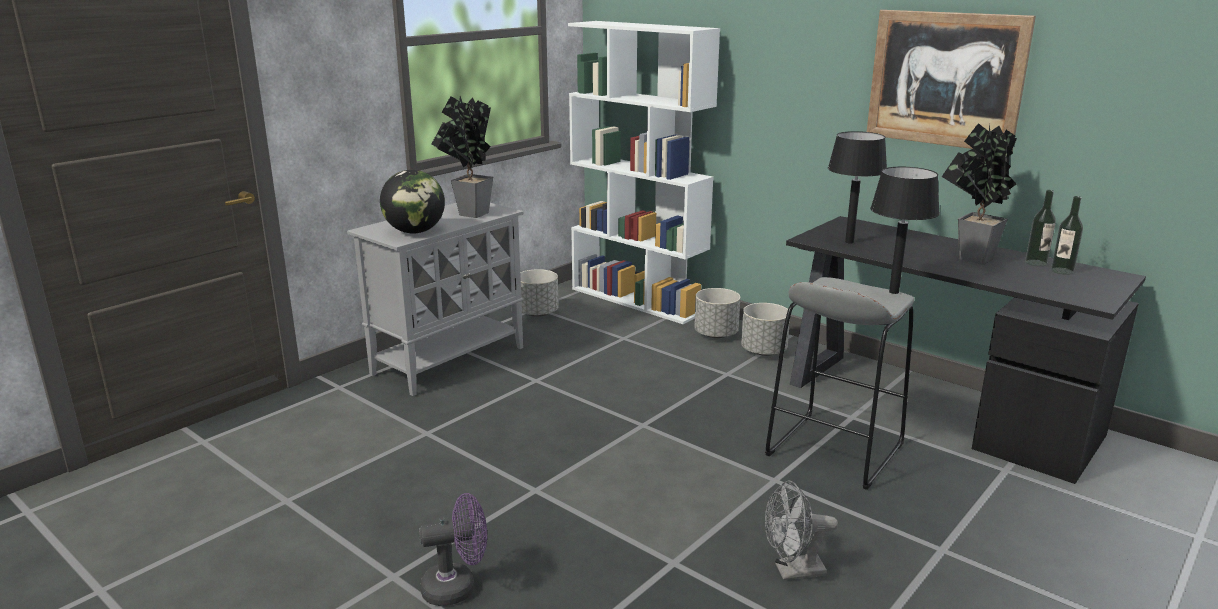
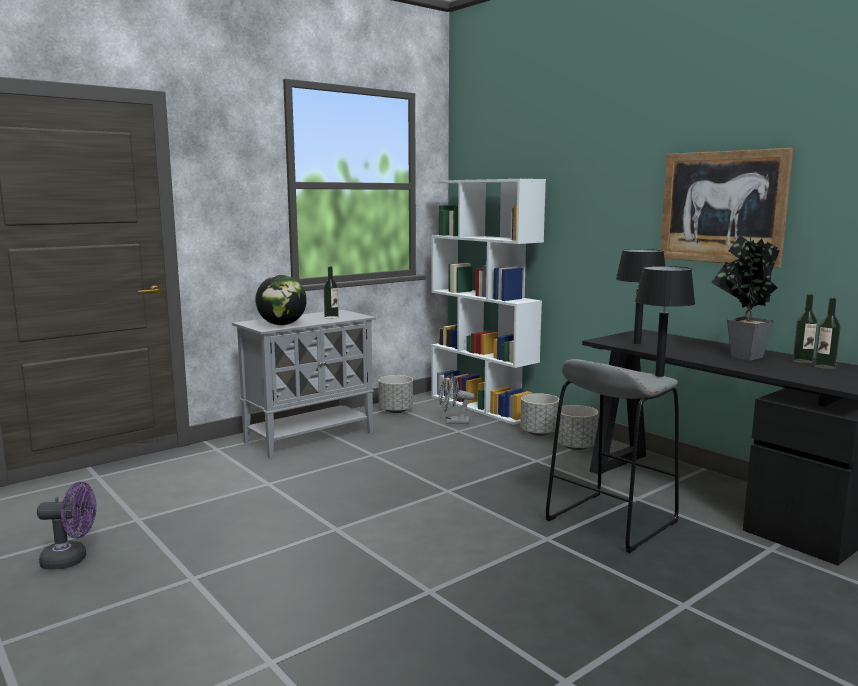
camera: 10 degrees right, 10 degrees down
(457, 587) = (239, 591): purple fan -> purple fan (71, 559)
(469, 214) = (331, 317): potted plant -> bottle
(792, 571) = (534, 608): grey fan -> grey fan (453, 422)

